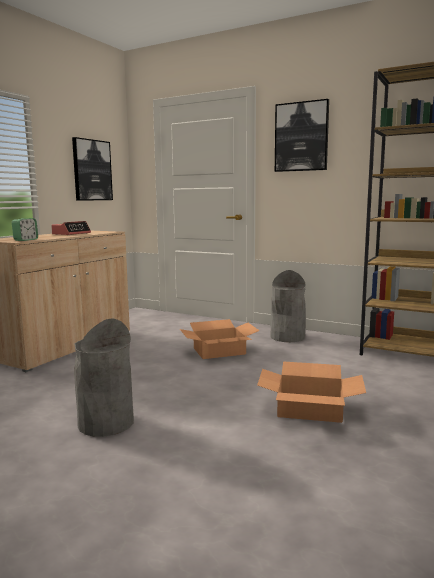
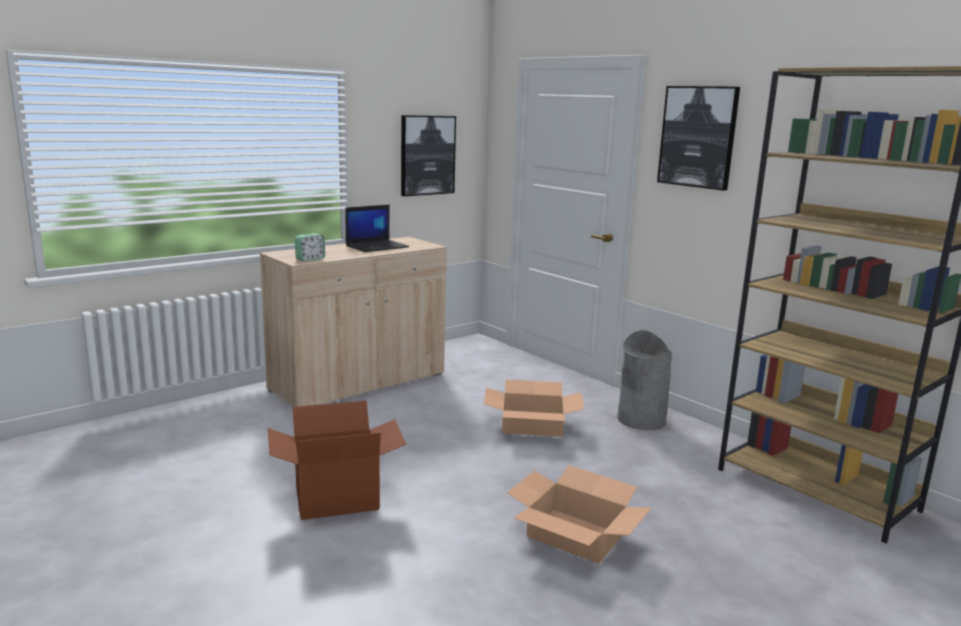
camera: 20 degrees right, 5 degrees up
(71, 234) = (377, 246): alarm clock -> laptop
(106, 423) = (337, 497): grey trash can -> cardboard box

